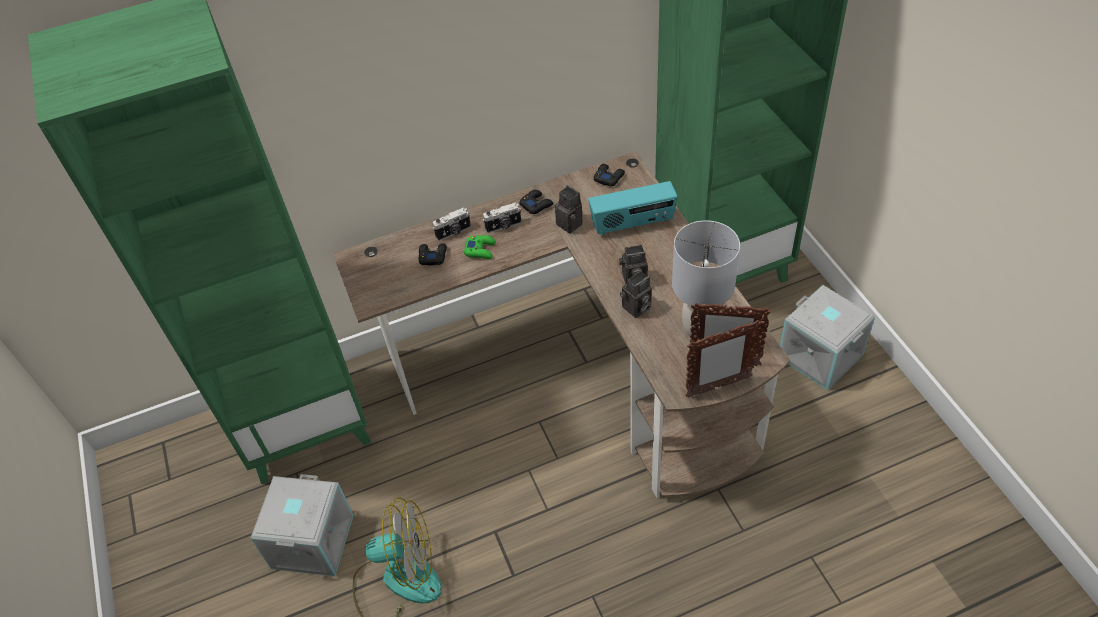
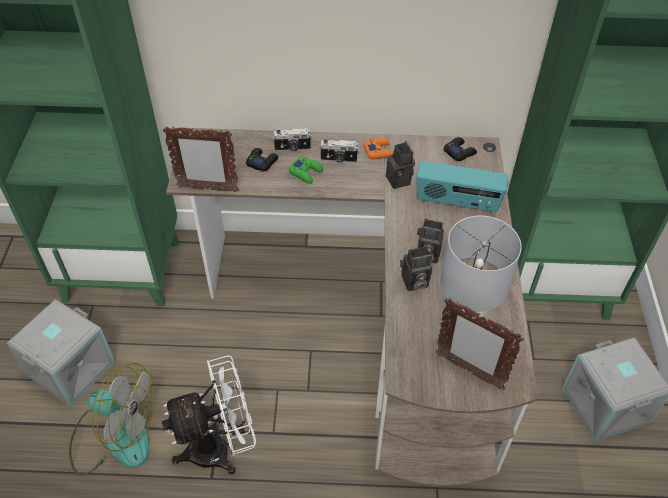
camera: 20 degrees right, 0 degrees up
(505, 544) = (220, 447): none -> white fan
(536, 204) = (379, 152): black game controller -> orange game controller
(717, 387) = (448, 393): picture frame -> picture frame (207, 189)

